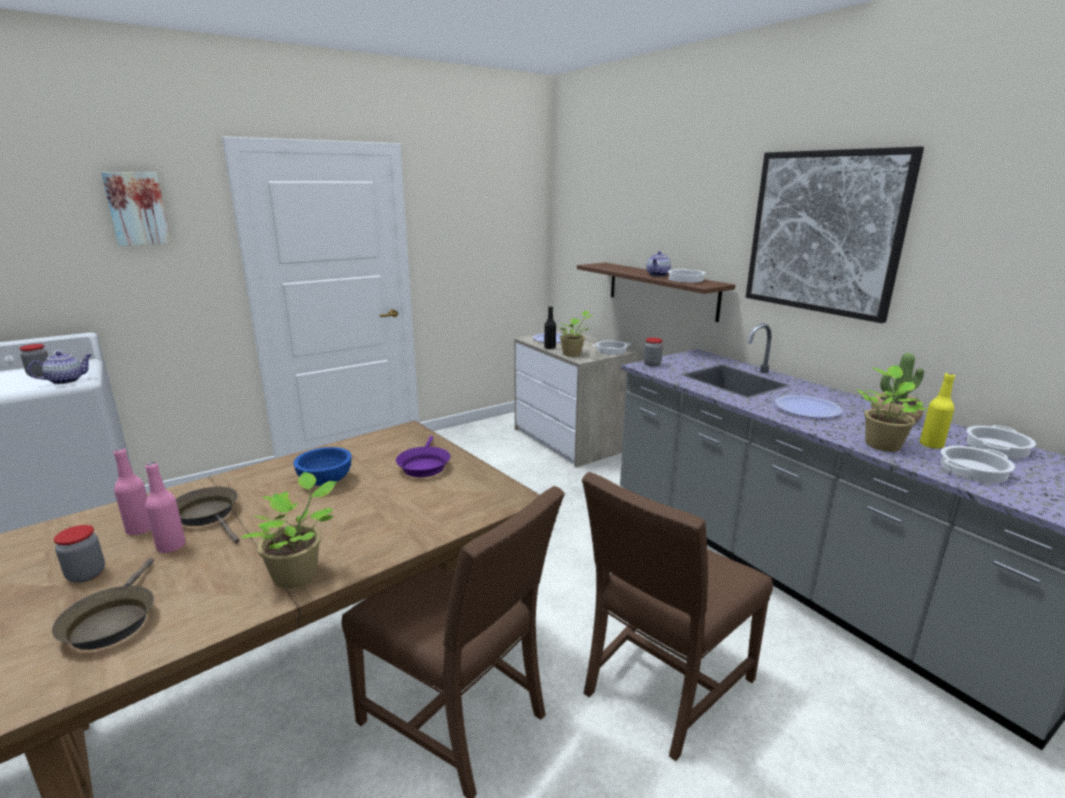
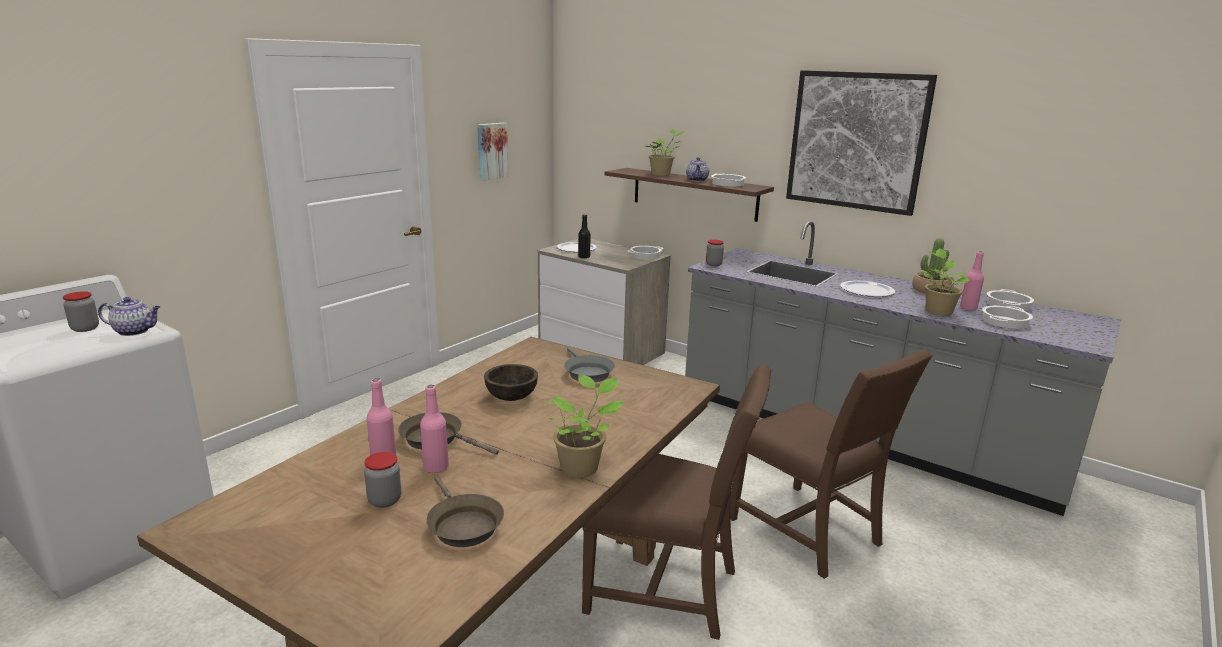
camera: 20 degrees left, 0 degrees up
(67, 380) = (135, 331): teapot -> teapot turned 60 degrees clockwise
(137, 208) = (156, 123): picture -> picture (491, 151)
(325, 481) = (511, 397): blue bowl -> brown bowl
(424, 465) = (587, 373): purple frying pan -> grey frying pan
(573, 354) = (613, 262): potted plant -> potted plant (662, 174)
(663, 686) = (809, 532): brown chair -> brown chair turned 60 degrees counterclockwise
(931, 445) = (968, 308): yellow bottle -> pink bottle

